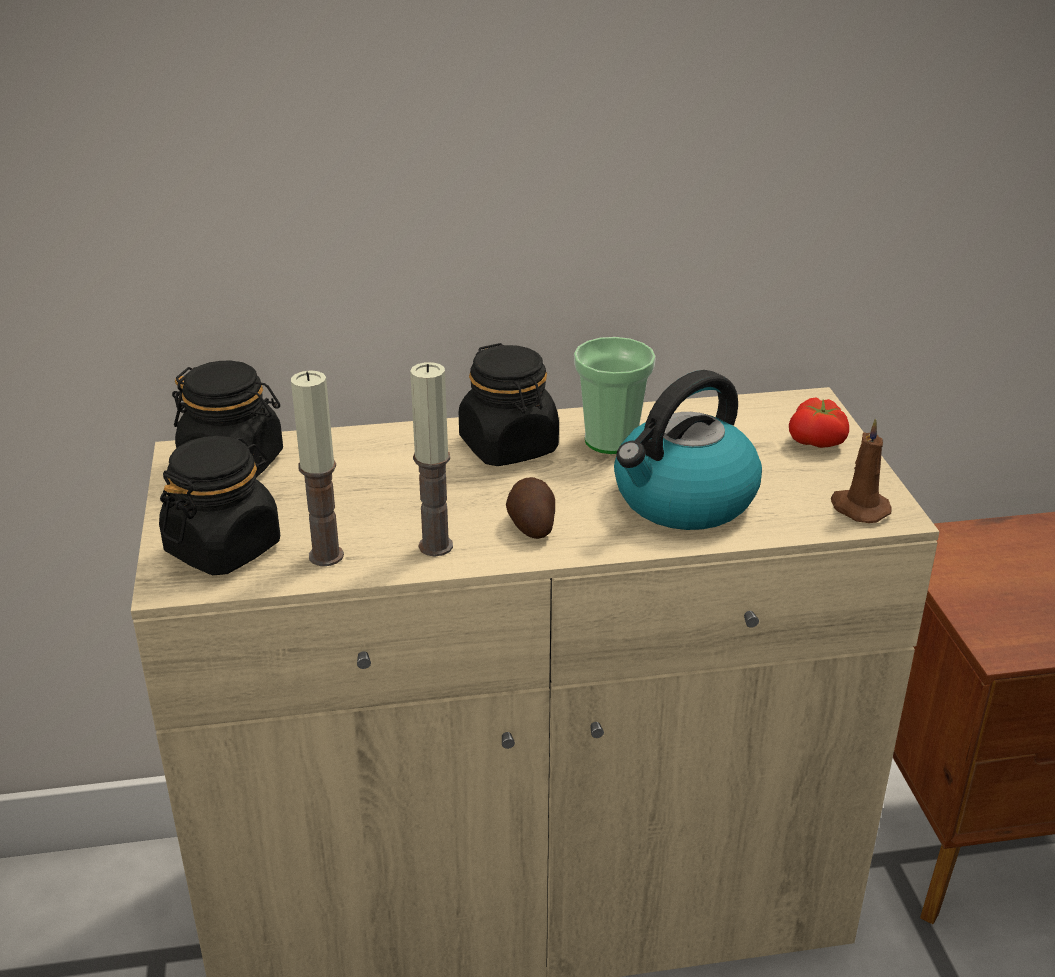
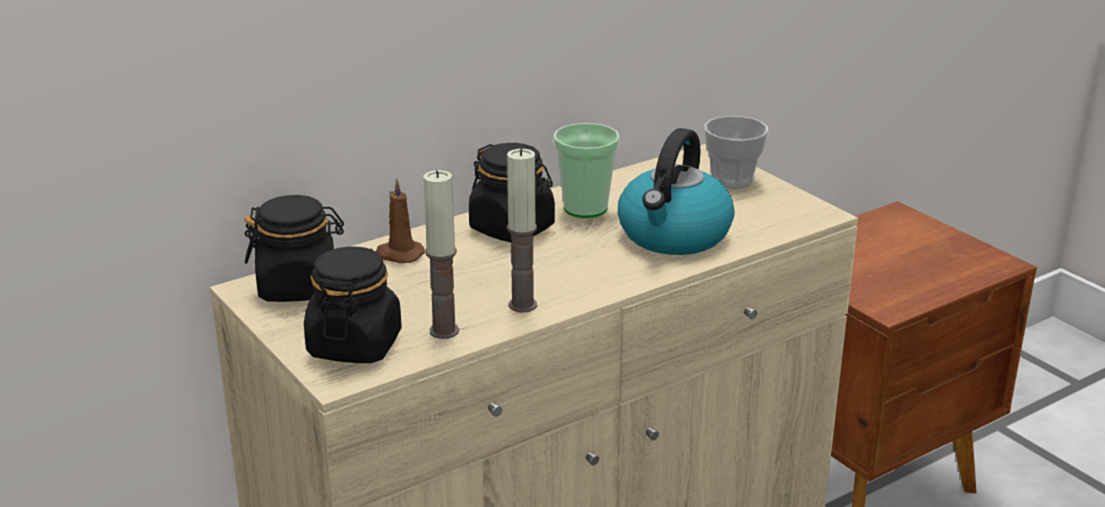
camera: 25 degrees left, 5 degrees down
(531, 525) = (580, 275): potato -> none
(818, 442) = (732, 179): tomato -> cup
(858, 508) = (795, 215): brown candle -> brown candle (399, 254)

